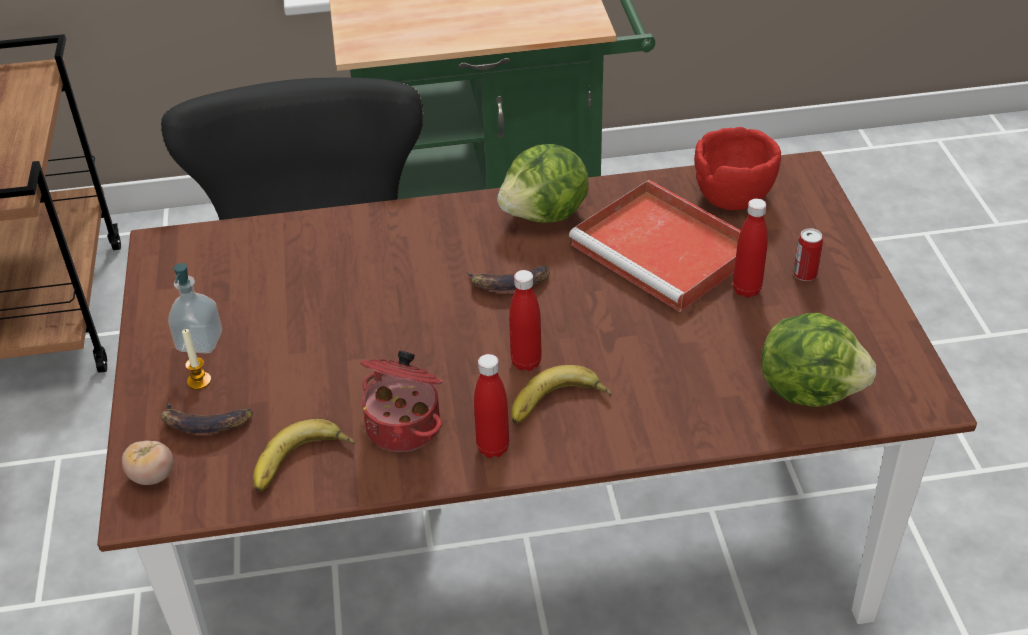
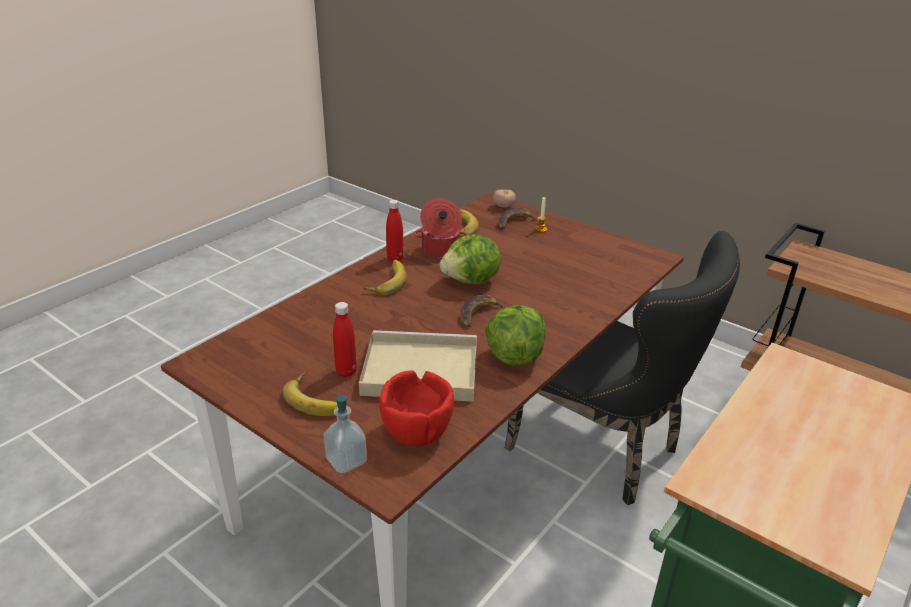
camera: 135 degrees right, 10 degrees down
(200, 341) = (566, 238): soap dispenser -> soap dispenser (346, 460)
(526, 362) = (422, 288): red bottle -> none
(666, 251) = (418, 370): red tray -> beige tray
(805, 274) = (317, 399): can -> banana
(809, 389) = (268, 338): lettuce -> lettuce (471, 281)

